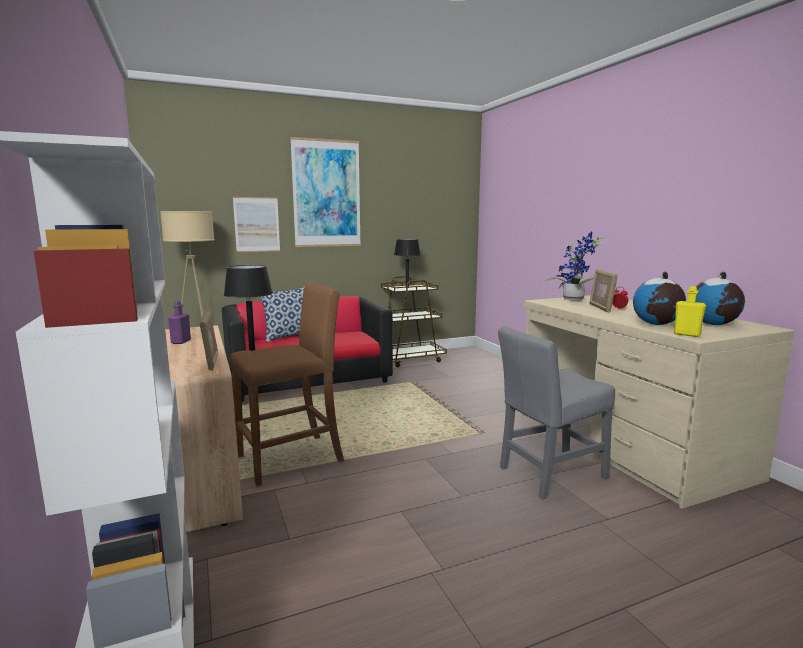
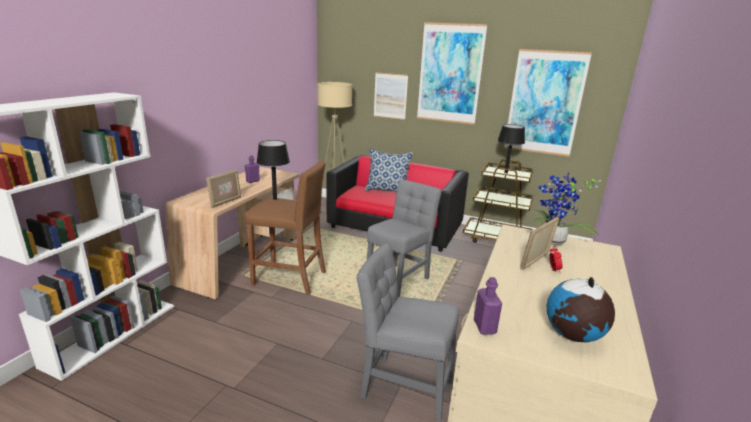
camera: 45 degrees right, 10 degrees up
(398, 414) = (399, 280): none -> grey chair
(420, 216) = (544, 103): none -> picture
(656, 324) = (508, 303): globe -> none
(687, 334) = (484, 327): yellow bottle -> purple bottle

